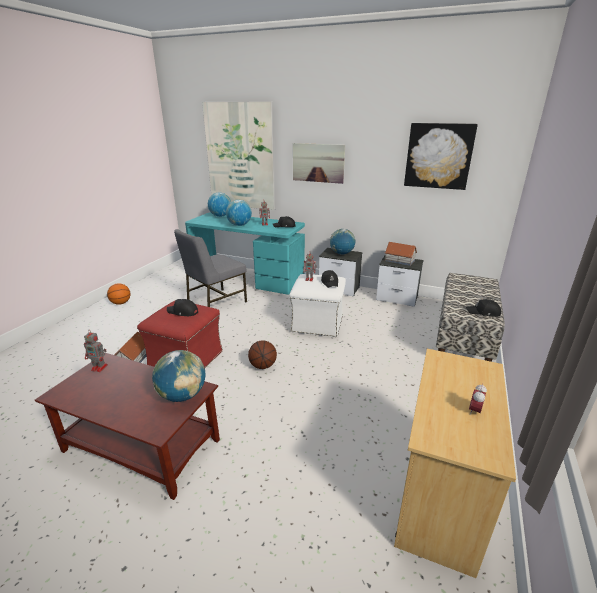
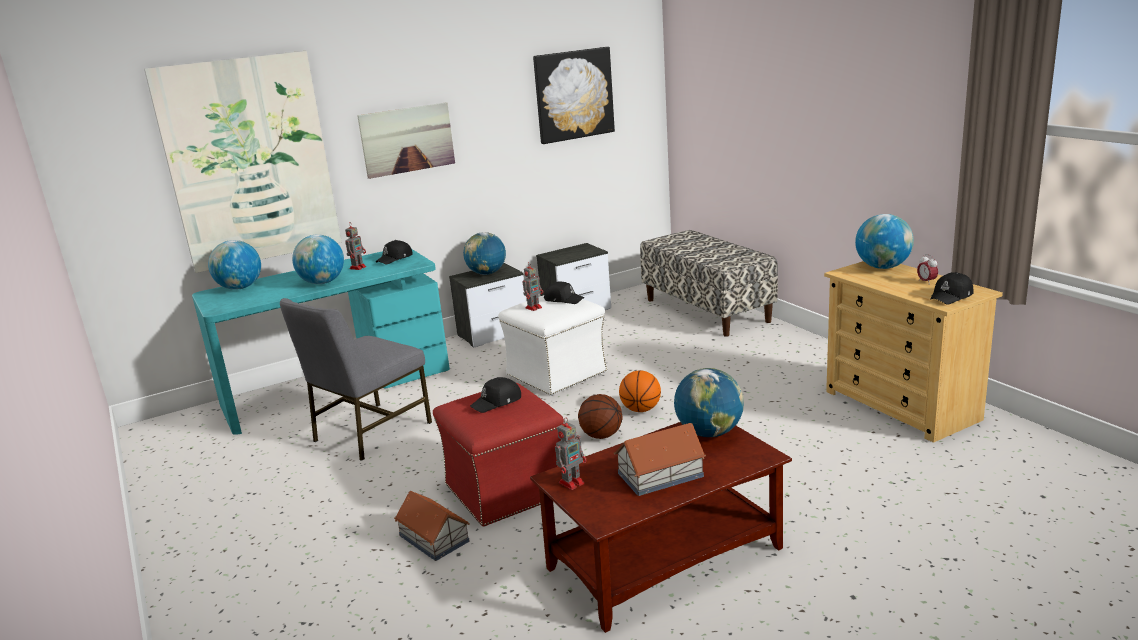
camera: 50 degrees left, 5 degrees down
(121, 303) = (199, 526): basketball -> basketball (640, 409)
(215, 302) = (370, 432): grey chair -> grey chair turned 45 degrees clockwise
(400, 260) = (567, 252): toy house -> toy house (661, 475)
(479, 374) = (882, 267): none -> globe
(483, 312) = (744, 256): black cap -> black cap (951, 296)

